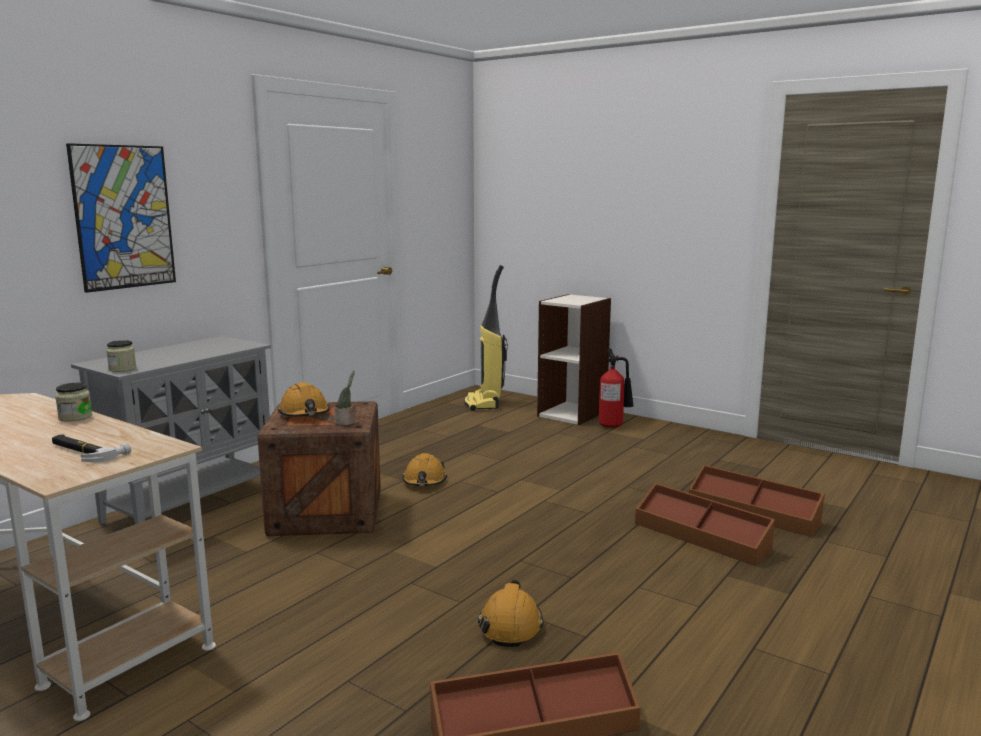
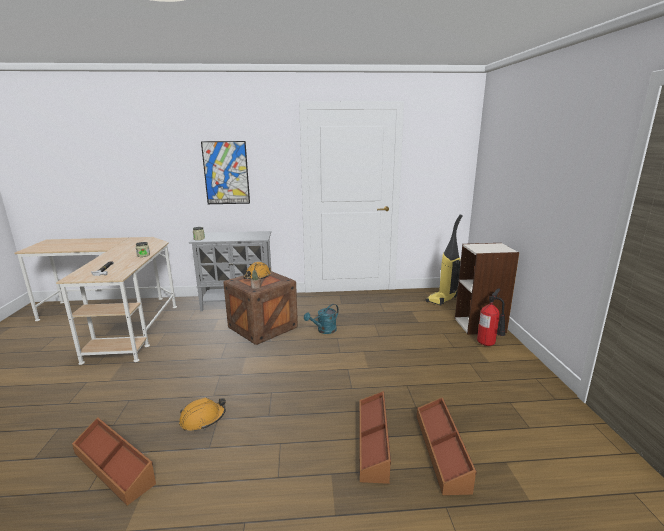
camera: 50 degrees right, 5 degrees up
(424, 481) = (324, 330): orange hard hat -> turquoise watering can

